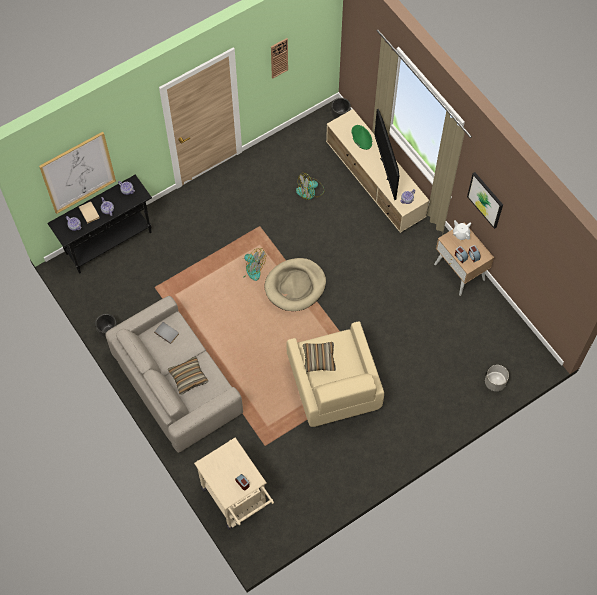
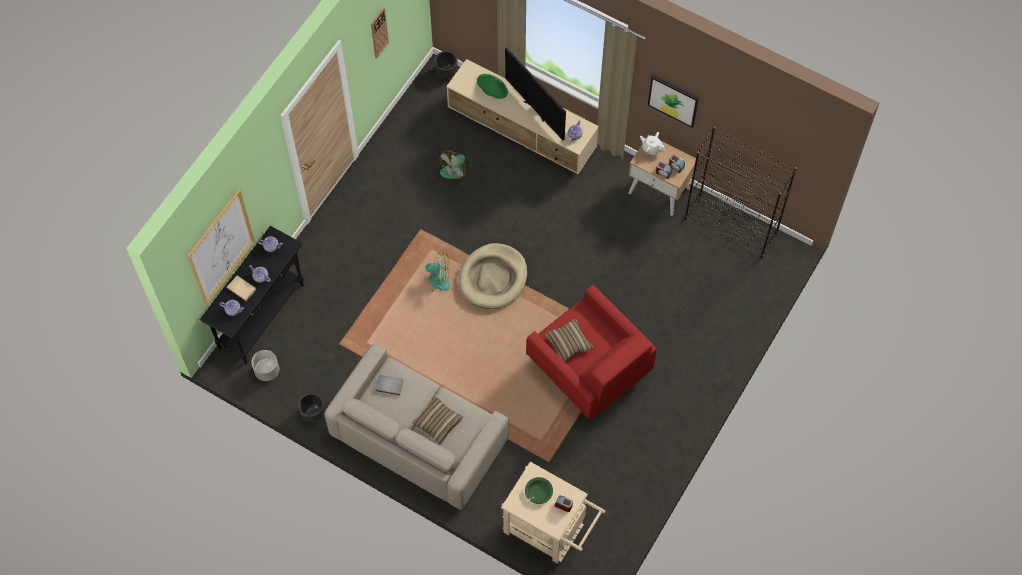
camera: 25 degrees left, 0 degrees up
(229, 464) = (538, 492): none -> green bowl
(334, 387) = (590, 368): beige armchair -> red armchair
(495, 382) = (753, 292): grey planter -> grey planter (267, 371)
(503, 323) = (731, 226): none -> black bookcase

